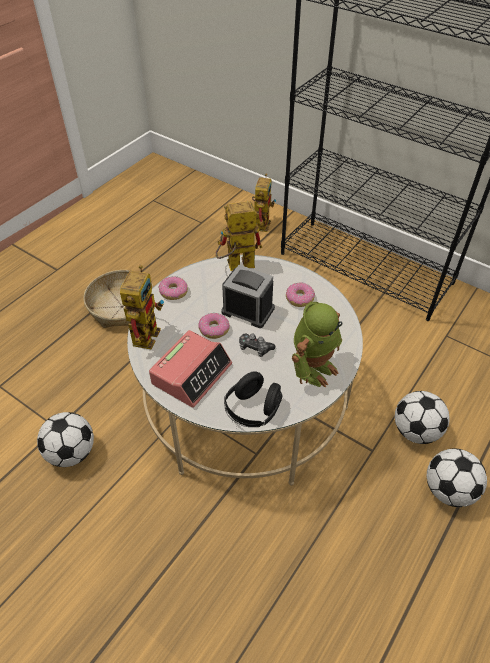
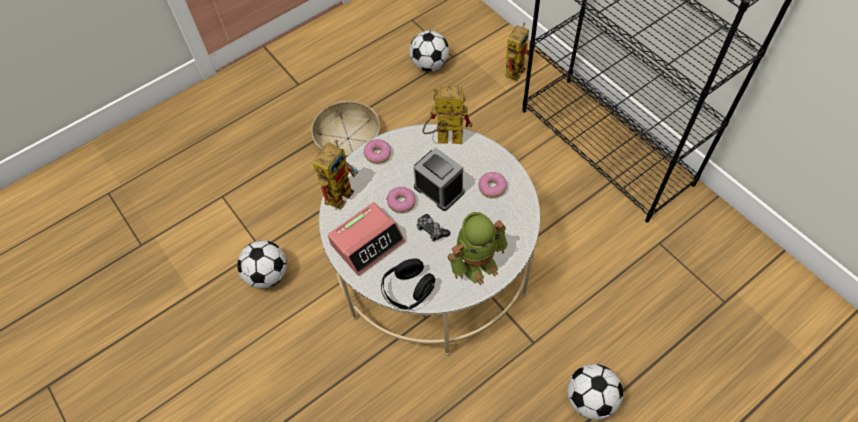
camera: 20 degrees right, 10 degrees up
(415, 431) = (583, 334): football -> football (429, 65)

